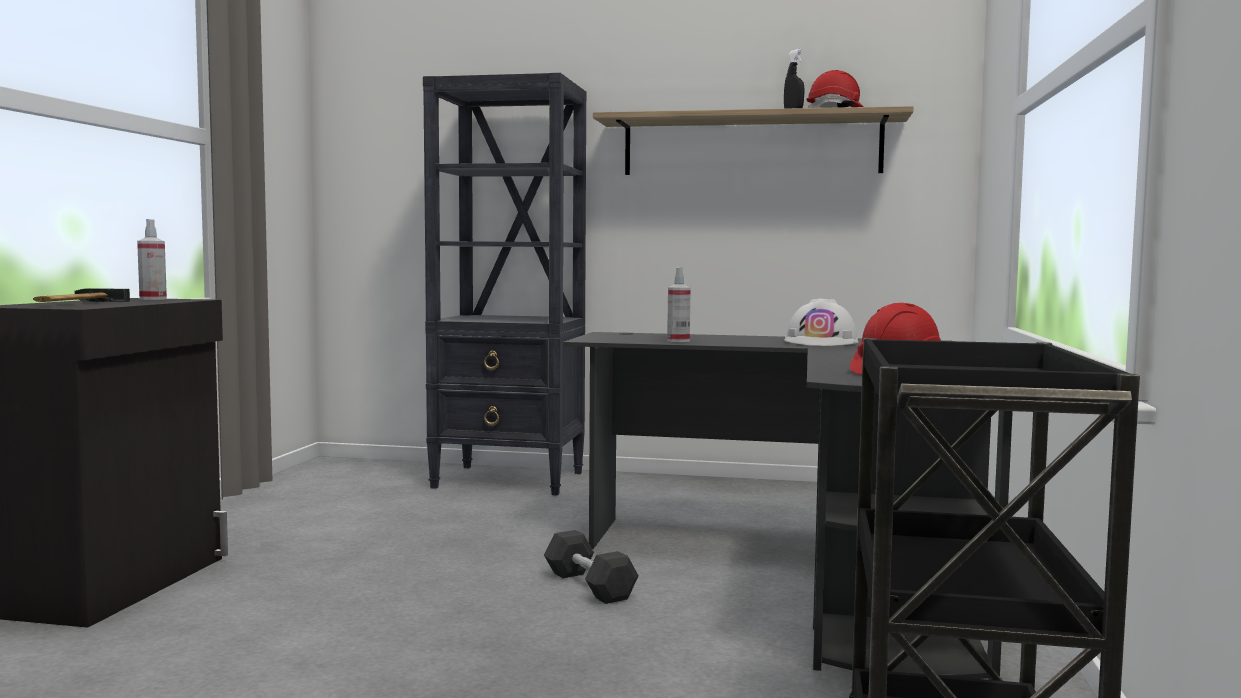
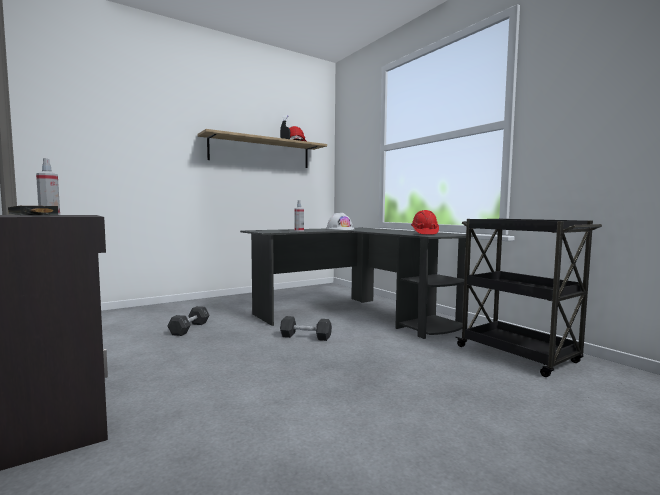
camera: 45 degrees left, 0 degrees up
(464, 519) = (189, 328): none -> black dumbbell
(510, 480) = (168, 310): black bookcase -> none

